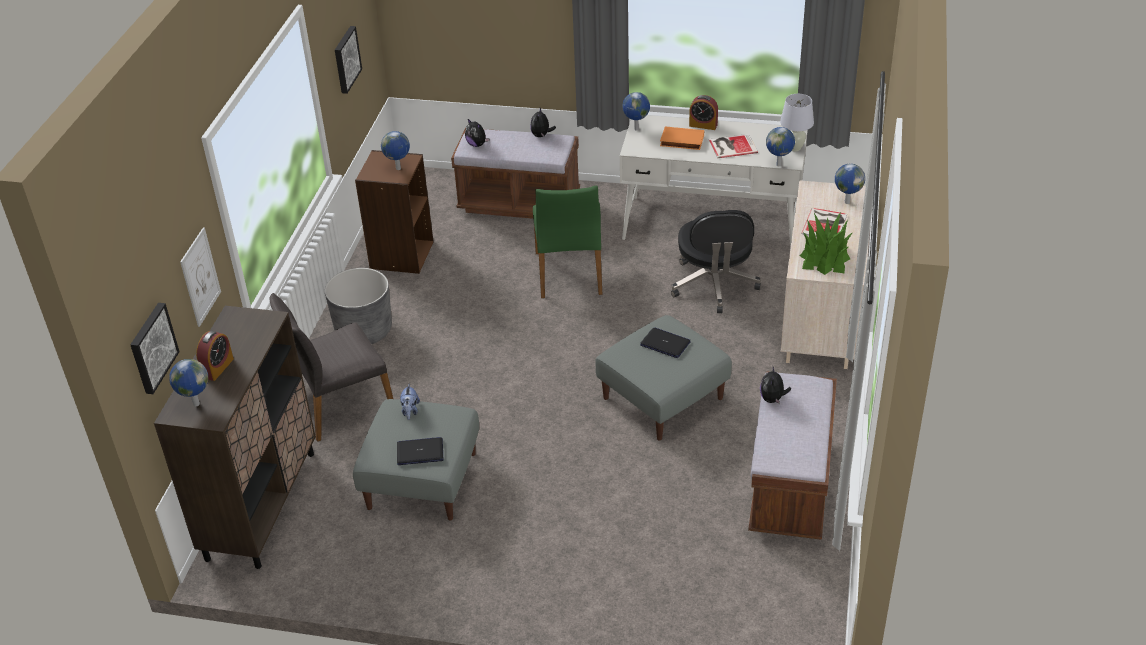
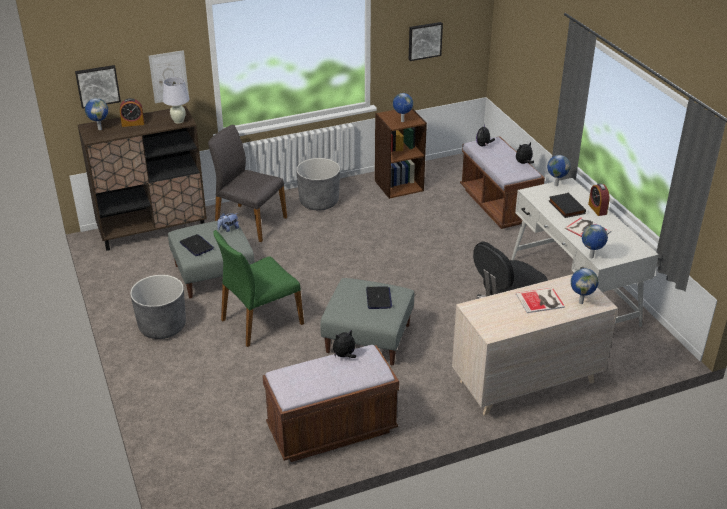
camera: 55 degrees right, 5 degrees down
(487, 566) = (162, 326): none -> grey planter
(570, 273) = (451, 252): green chair -> green chair (260, 321)
(681, 141) = (565, 207): orange book -> black book
(794, 148) = (622, 257): white table lamp -> white table lamp (178, 121)
(825, 258) = (499, 314): potted plant -> none

